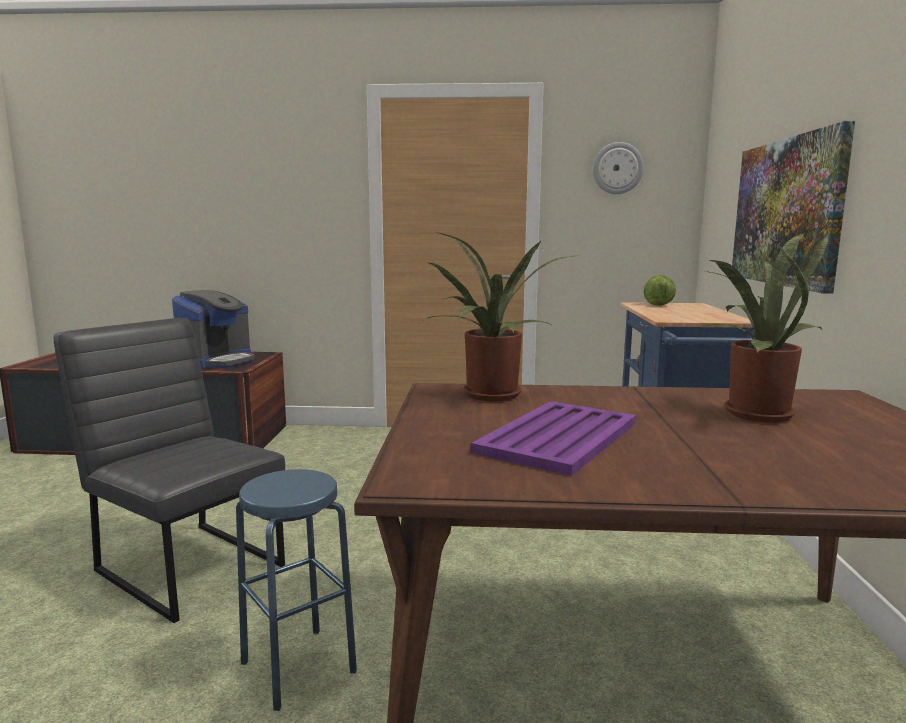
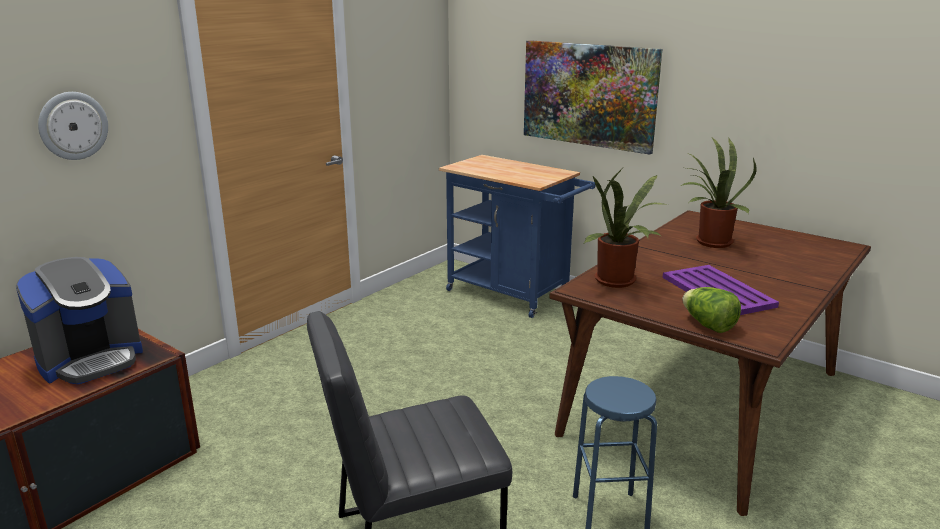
camera: 55 degrees left, 10 degrees up
(217, 361) = (91, 360): coffee machine -> coffee machine turned 75 degrees clockwise
(617, 168) = (398, 43): wall clock -> wall clock (73, 125)
(658, 304) = (469, 164): lettuce -> lettuce (708, 325)

